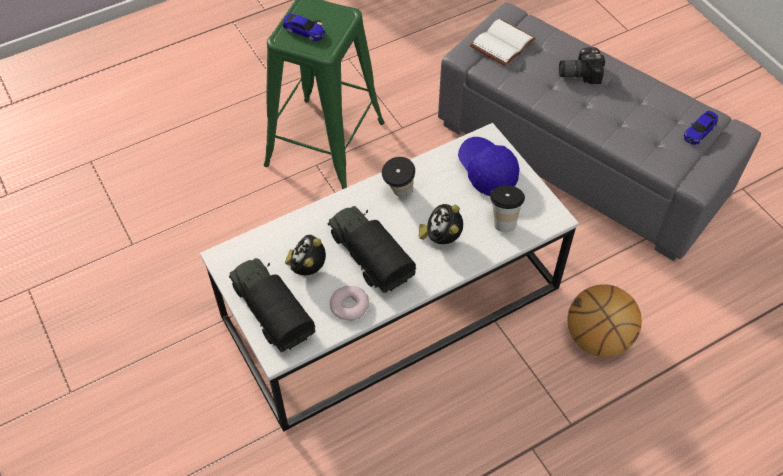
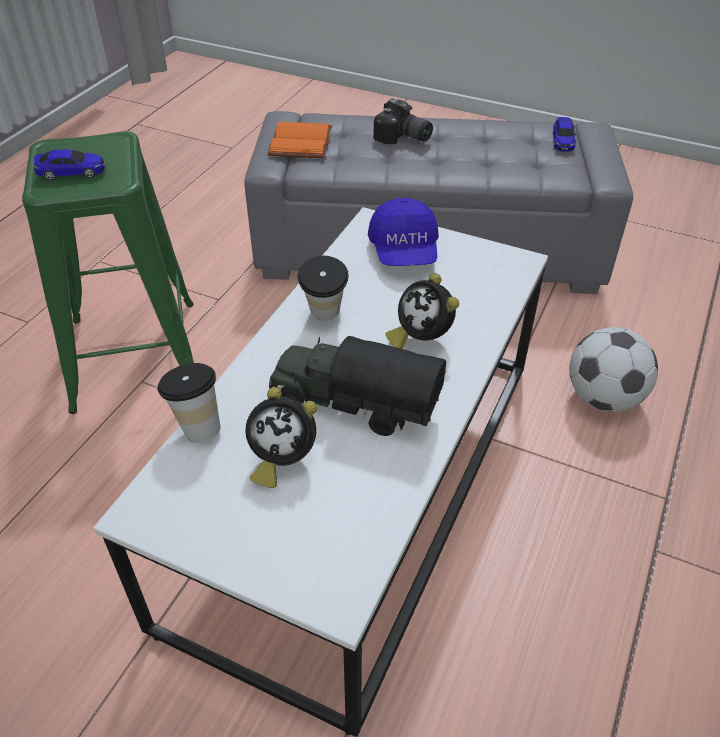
camera: 35 degrees left, 10 degrees down
(271, 312) = (278, 547): toy truck -> none
(307, 268) = (281, 460): alarm clock -> alarm clock turned 60 degrees counterclockwise
(349, 305) = (382, 474): donut -> none
(487, 171) = (404, 251): blue cap -> blue cap turned 120 degrees counterclockwise
(503, 45) = (302, 143): white book -> orange book
(503, 221) = (471, 288): cup -> cup (197, 426)
(578, 72) = (402, 138): camera -> camera turned 105 degrees counterclockwise
(597, 338) = (603, 398): basketball -> football

